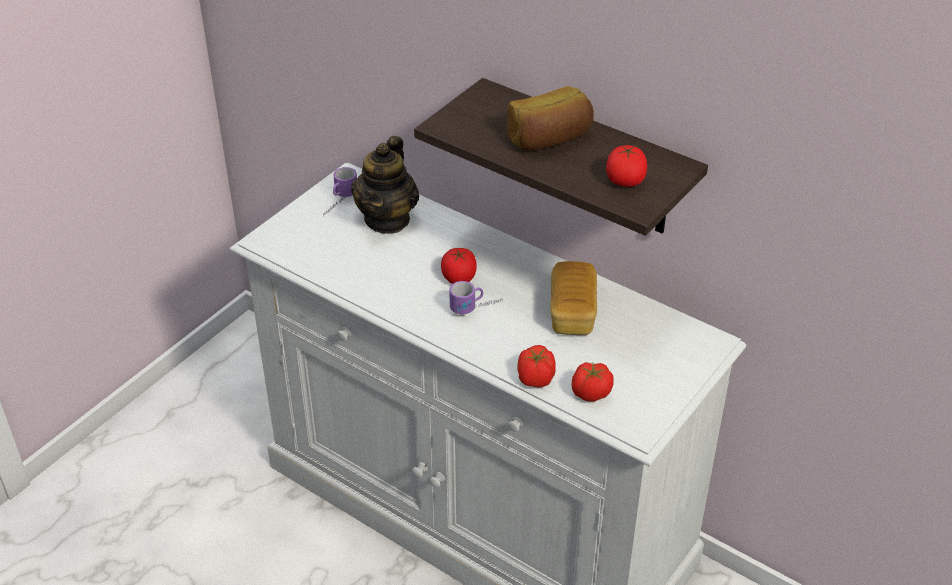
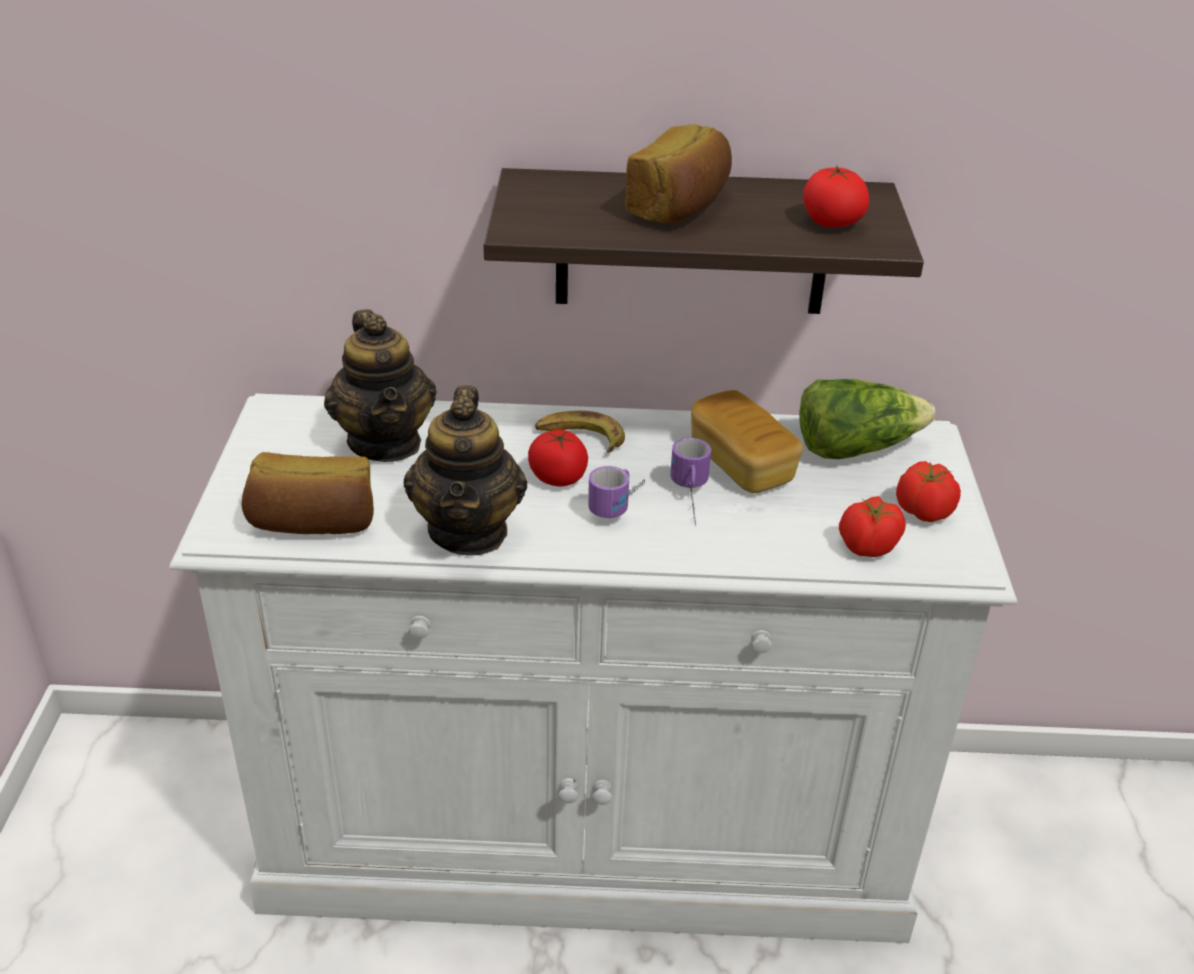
camera: 35 degrees left, 5 degrees down
(311, 252) = (314, 523): none -> bread
(338, 203) = (293, 447): mug -> mug (690, 501)
(382, 289) = (469, 531): none -> teapot
(495, 258) = (580, 438): none -> banana
(535, 379) = (785, 558): tomato -> tomato (923, 512)
(655, 330) = (855, 447): none -> lettuce

